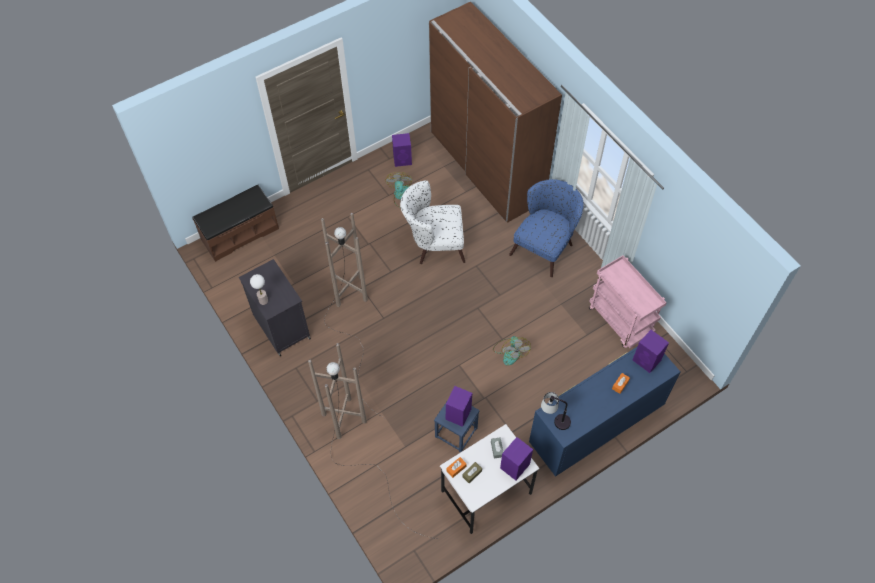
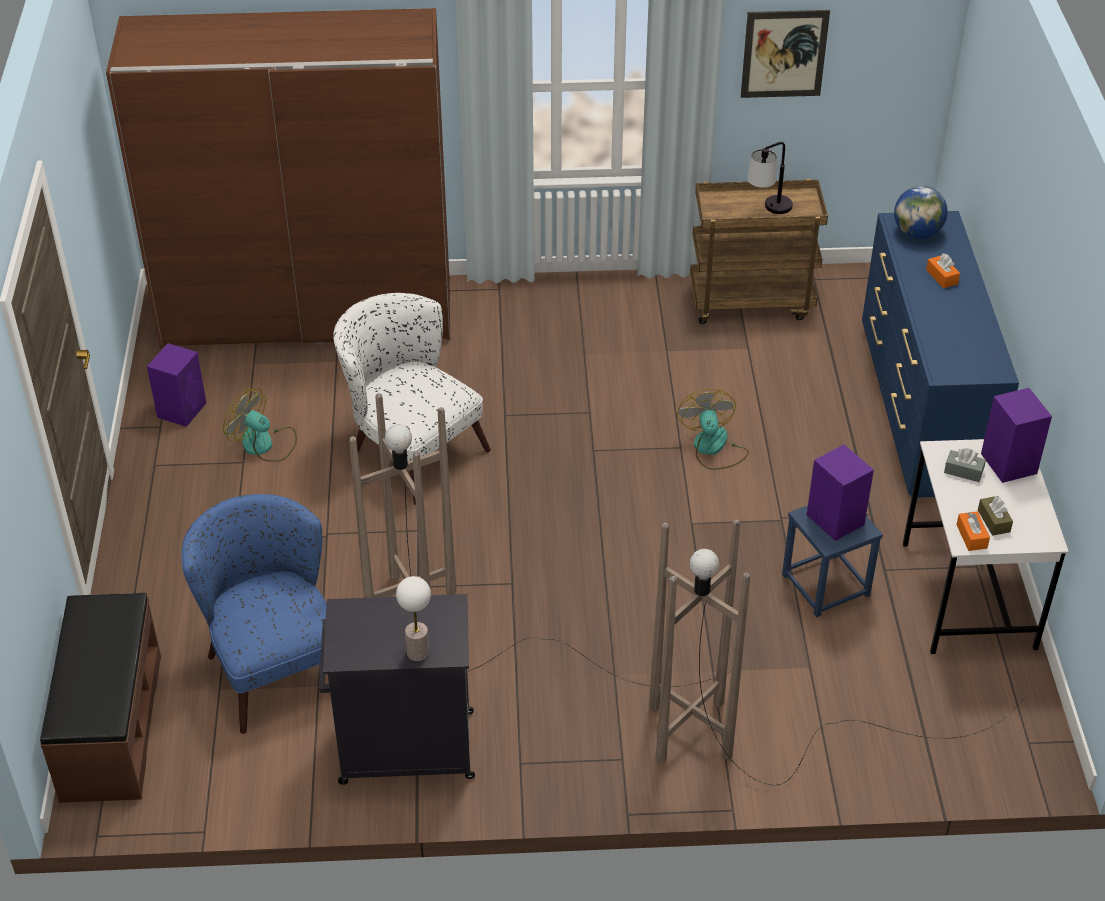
camera: 60 degrees left, 15 degrees down
(434, 244) = (409, 448): white armchair -> white armchair turned 105 degrees clockwise
(510, 351) = (713, 448): fan -> fan turned 120 degrees counterclockwise
(545, 245) = (537, 318): blue armchair -> blue armchair (274, 662)
(554, 419) = (960, 371): table lamp -> table lamp (768, 211)
(621, 321) = (751, 301): pink cart -> brown cart
(647, 360) = (917, 233): purple speaker -> globe
(679, 239) = (784, 54): none -> picture

